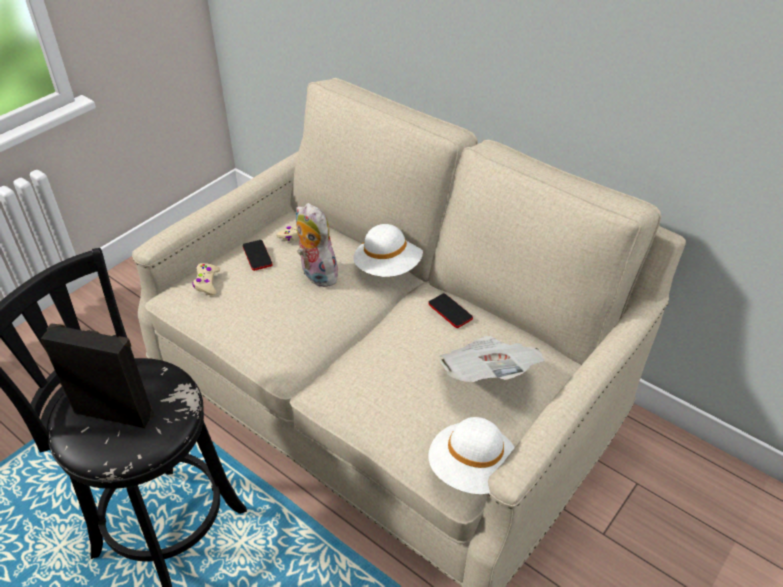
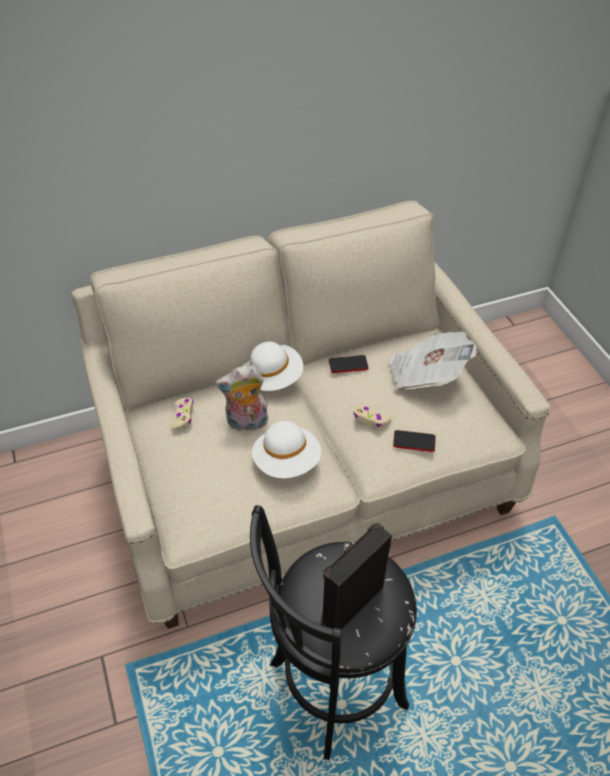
camera: 60 degrees left, 5 degrees up
(207, 283) = (197, 501): beige game controller -> beige game controller (370, 419)
(257, 256) = (191, 452): phone -> phone (414, 441)
(471, 470) = (497, 422): white hat -> white hat (287, 461)

